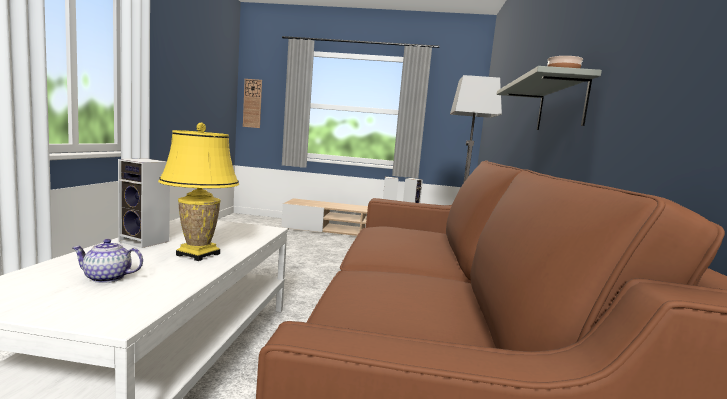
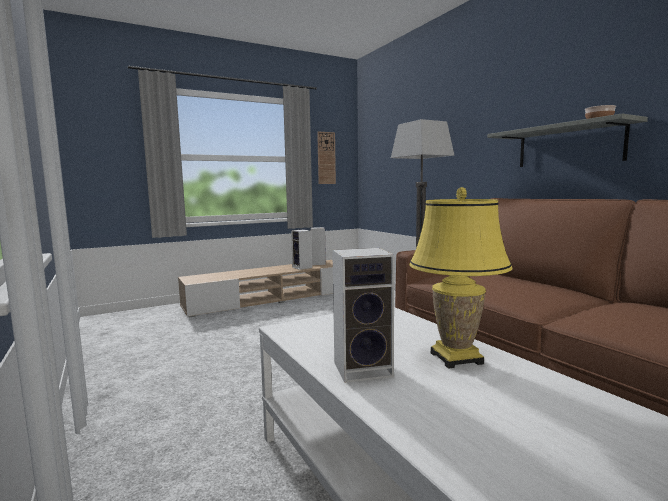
camera: 35 degrees left, 0 degrees up
(107, 278) = (524, 423): teapot -> none
(252, 103) = (88, 159): wall clock -> wall clock (326, 158)

